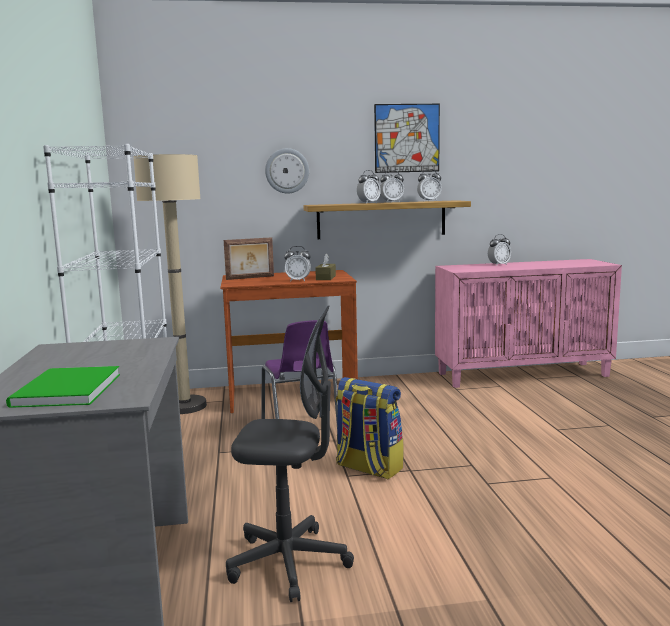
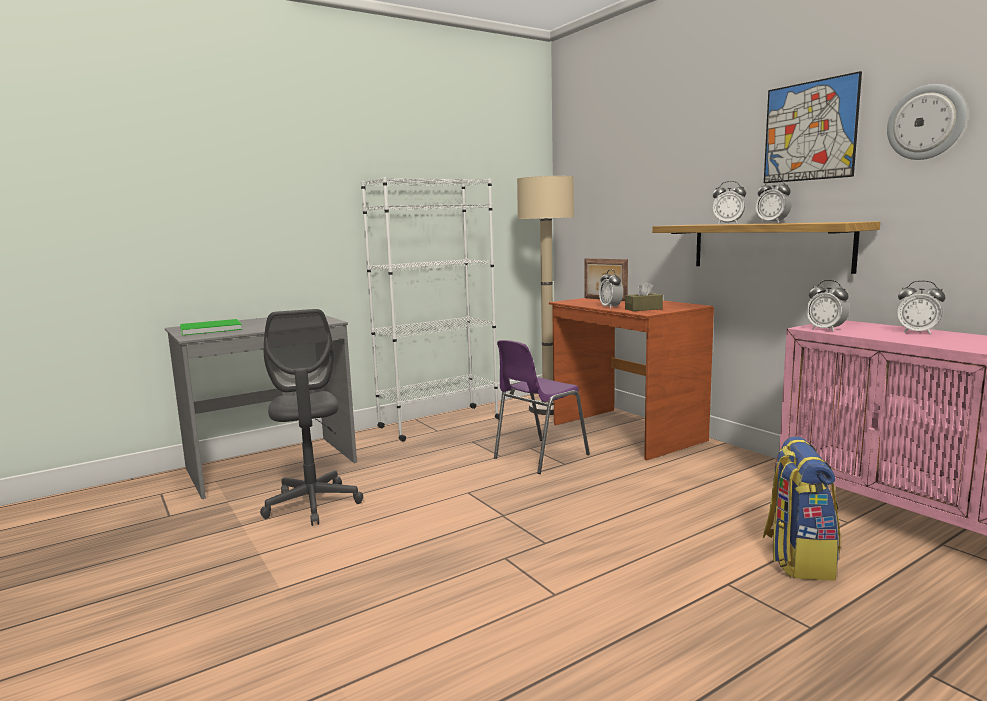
camera: 65 degrees right, 0 degrees up
(287, 171) = (673, 185): wall clock -> wall clock (926, 122)
(368, 468) = (491, 497): backpack -> backpack (797, 558)
(429, 201) = (818, 222): alarm clock -> alarm clock (826, 329)

